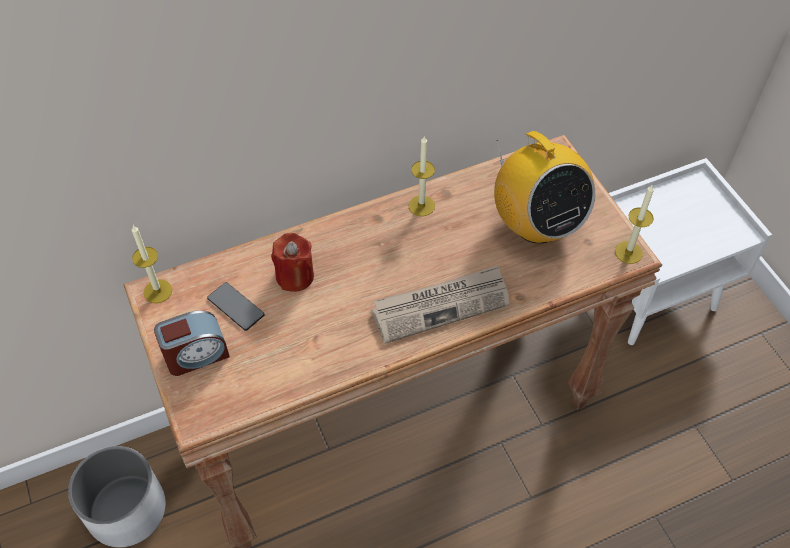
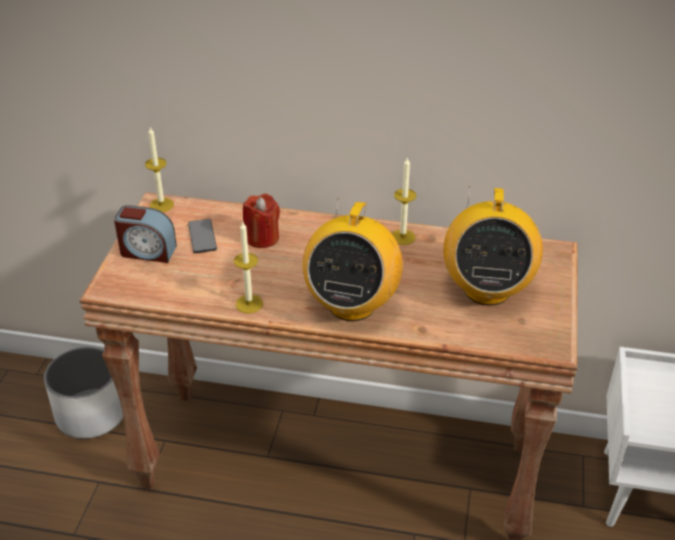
camera: 35 degrees right, 15 degrees down
(441, 305) = (351, 305): newspaper -> radio
(628, 252) = (552, 344): candle -> candle (249, 304)

